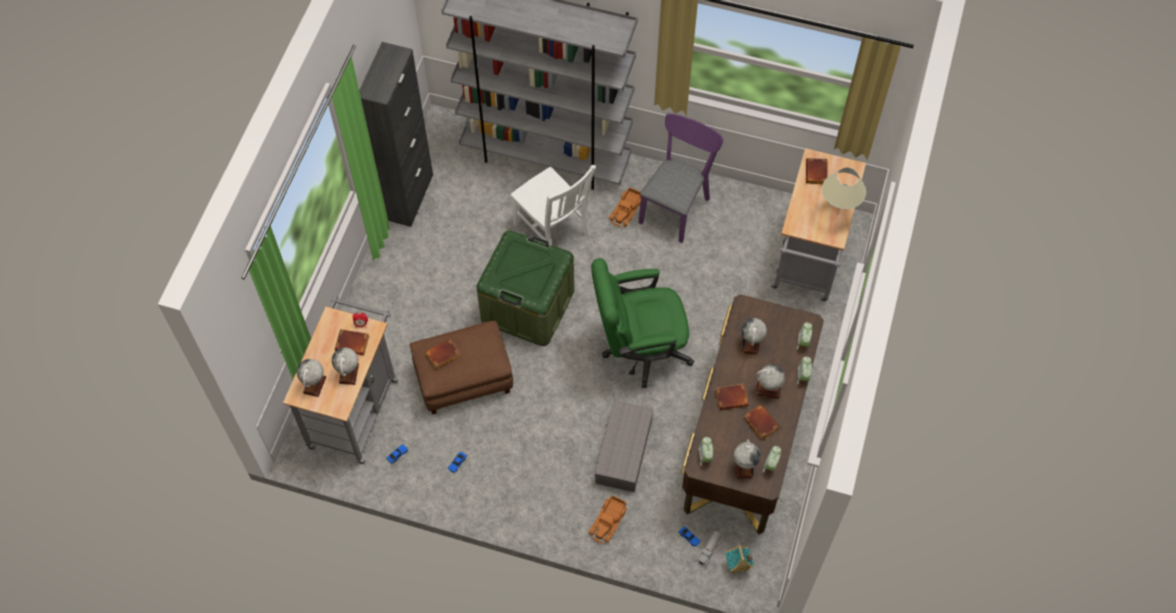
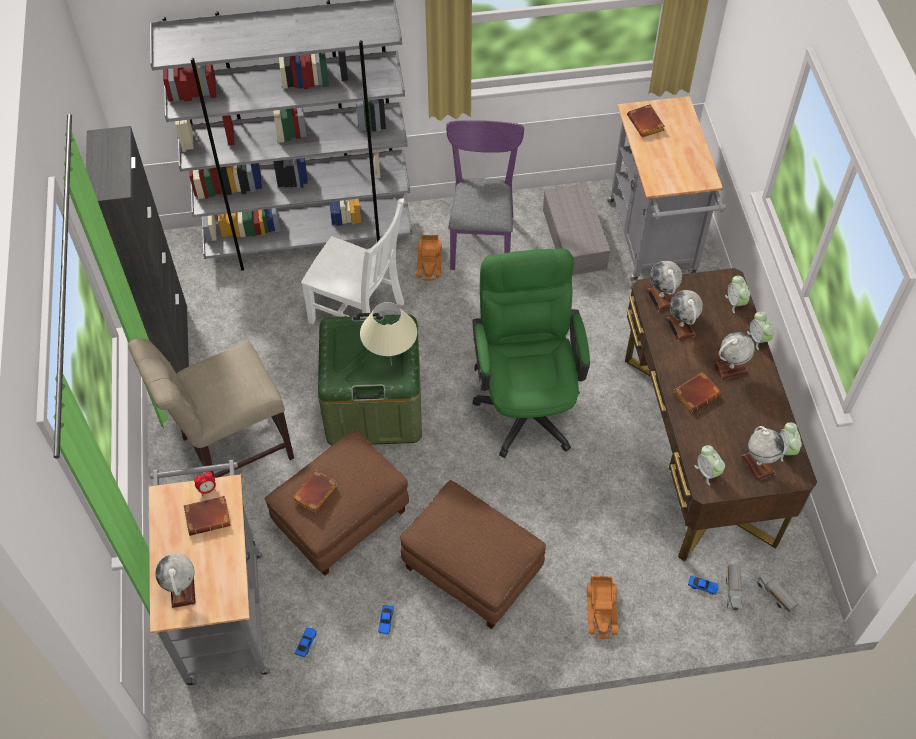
camera: 25 degrees left, 5 degrees down
(349, 373) = (222, 556): globe -> globe (661, 298)
(412, 297) = (230, 449): none -> beige chair
(535, 453) = (473, 568): none -> brown ottoman
(624, 453) = (575, 522): grey storage box -> grey storage box (575, 240)
(639, 349) = (526, 402): green office chair -> green office chair turned 120 degrees clockwise
(737, 567) = (775, 595): toy house -> toy truck
(759, 423) = (744, 409): brown book -> none
(837, 214) = (693, 156): beige table lamp -> beige table lamp (391, 365)

